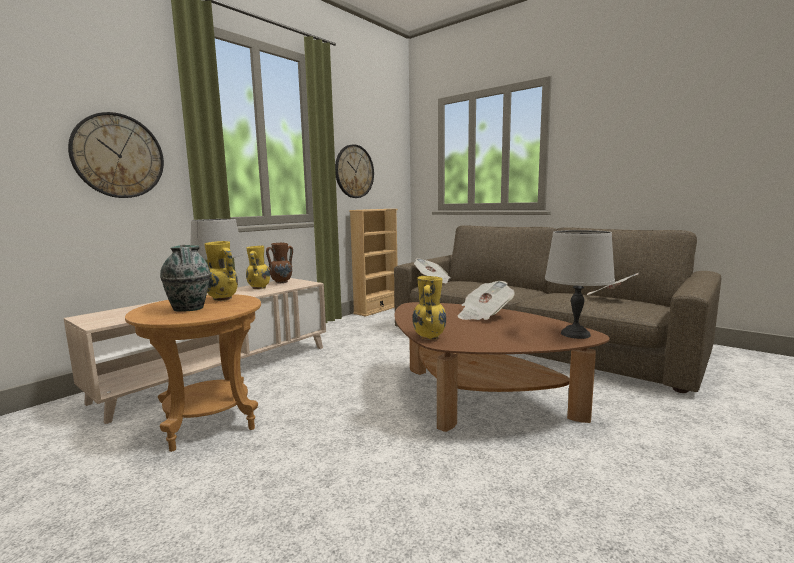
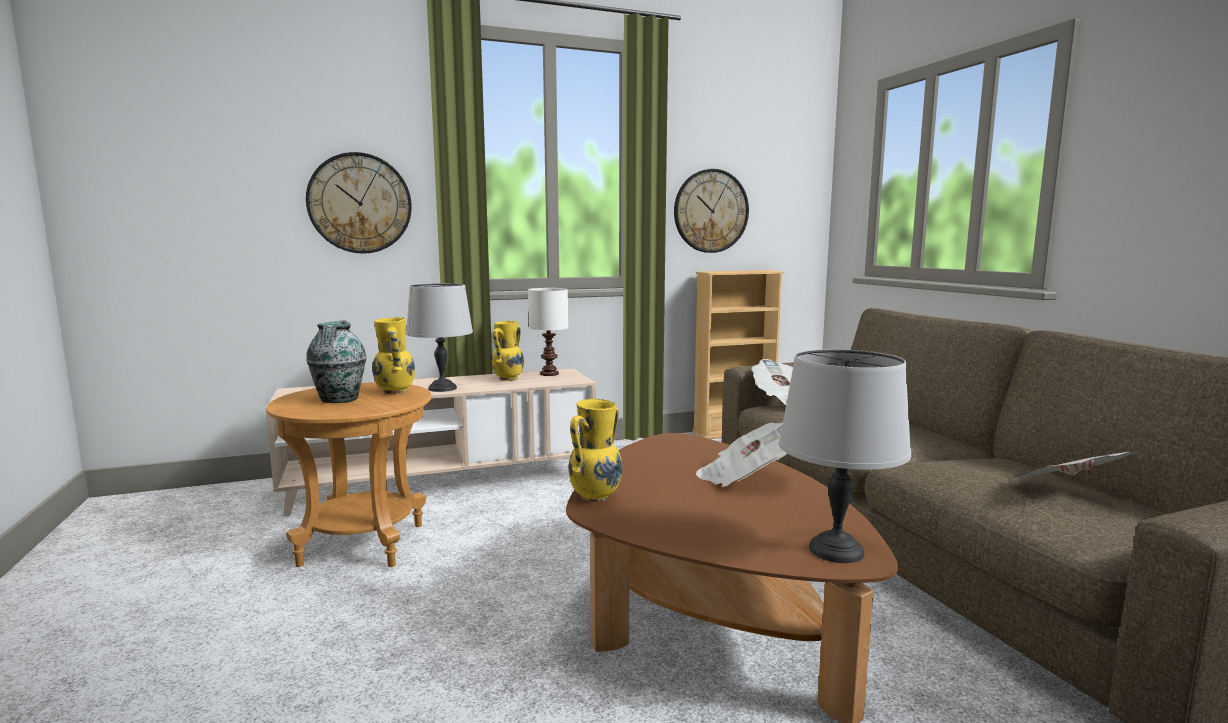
camera: 30 degrees right, 0 degrees up
(282, 282) = (548, 374): brown vase -> white table lamp

